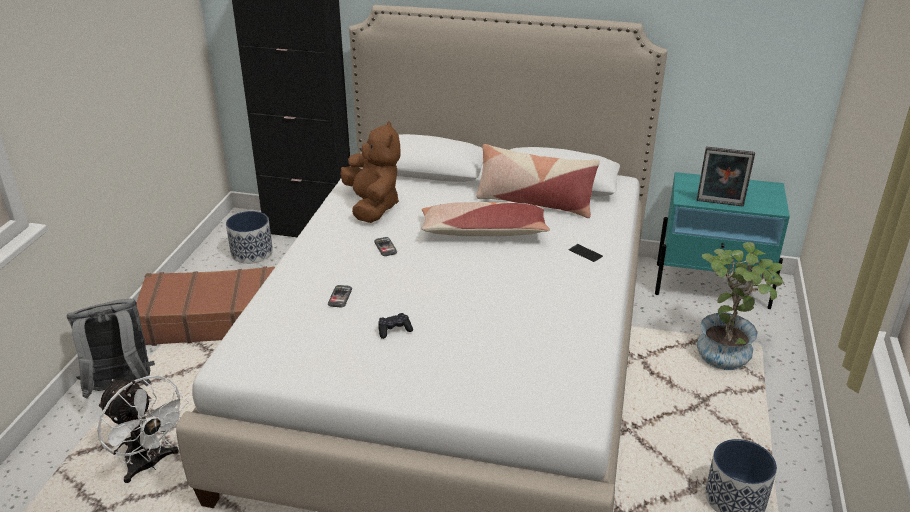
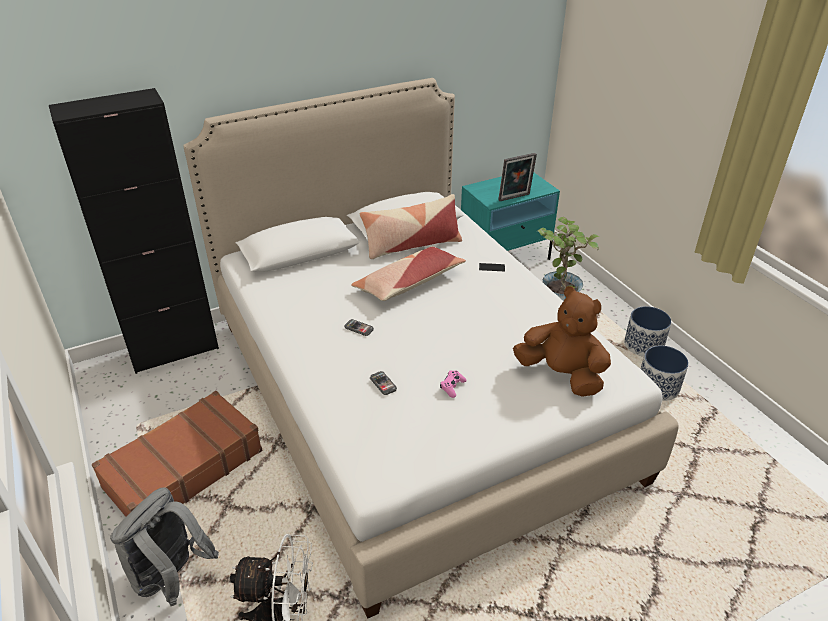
camera: 40 degrees left, 5 degrees up
(252, 253) = (145, 395): planter -> planter (644, 345)
(372, 206) = (302, 300): brown plush toy -> brown plush toy (561, 375)
(394, 330) = (452, 387): black game controller -> pink game controller

